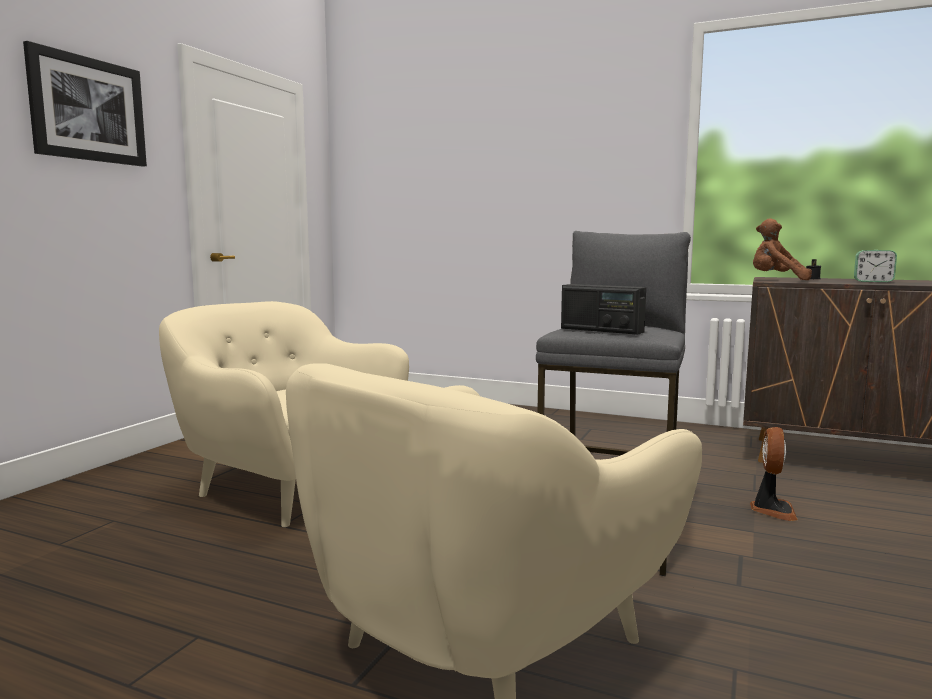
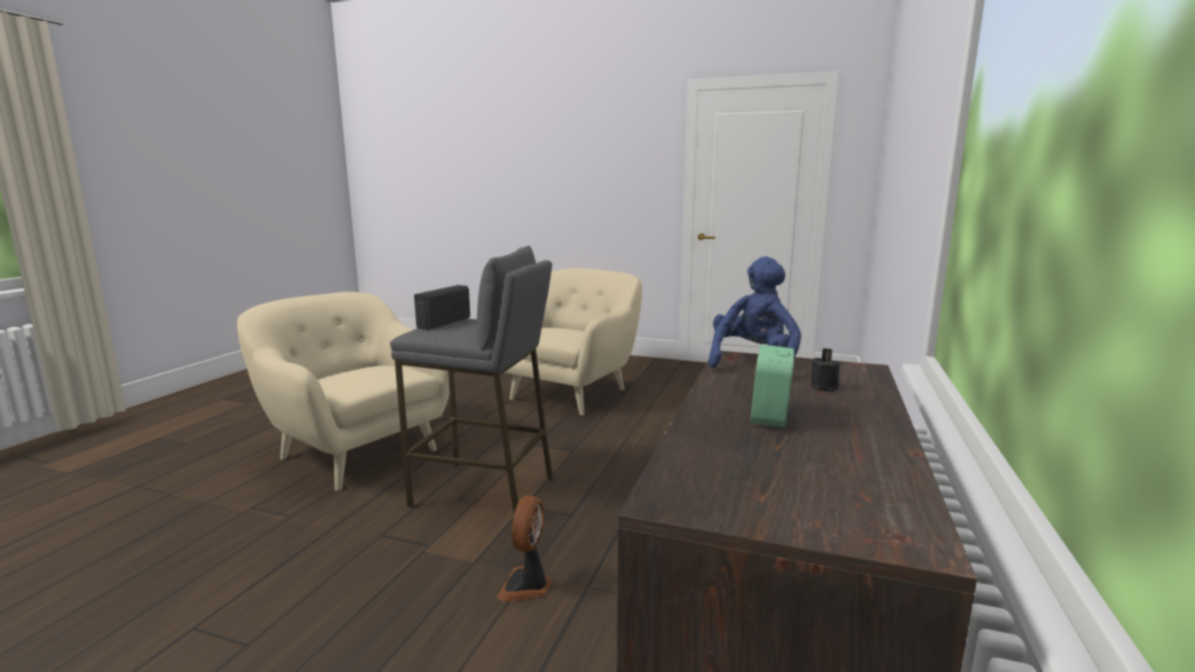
camera: 85 degrees right, 5 degrees up
(88, 109) = (612, 143): picture -> none
(772, 510) = (527, 586): fan -> fan turned 90 degrees clockwise
(777, 280) = (753, 362): brown plush toy -> blue plush toy

